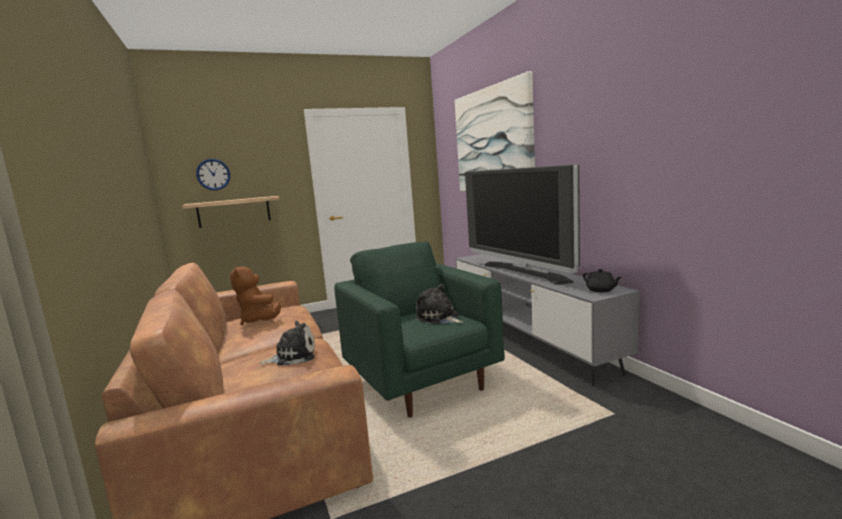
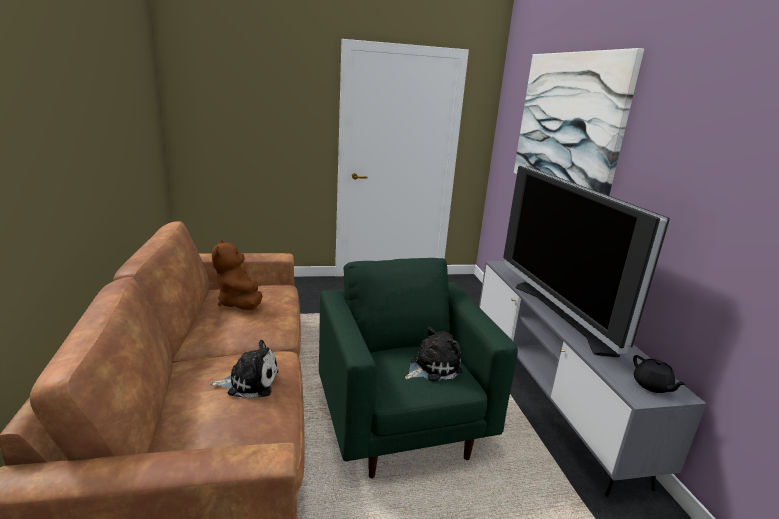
camera: 10 degrees right, 10 degrees up
(213, 174) = (227, 107): wall clock -> none
(234, 212) = (245, 153): shelf -> none
(439, 318) = (432, 367): plush toy -> plush toy turned 90 degrees clockwise

